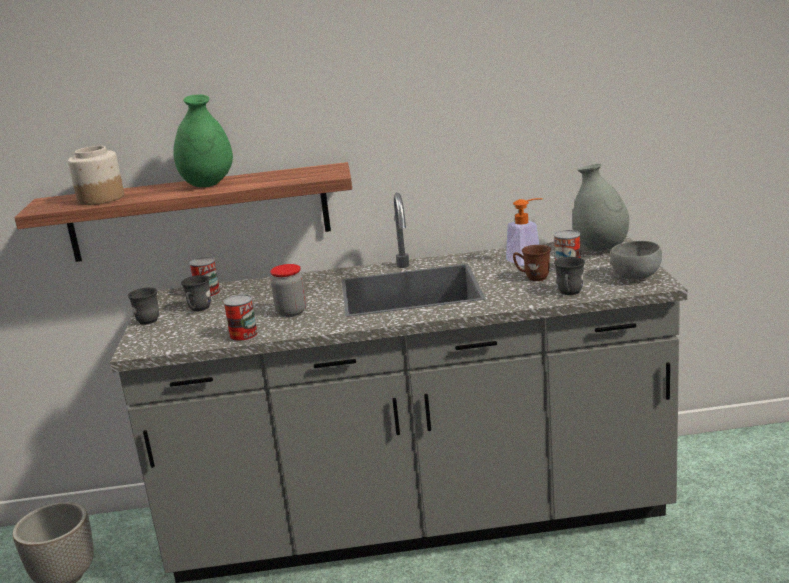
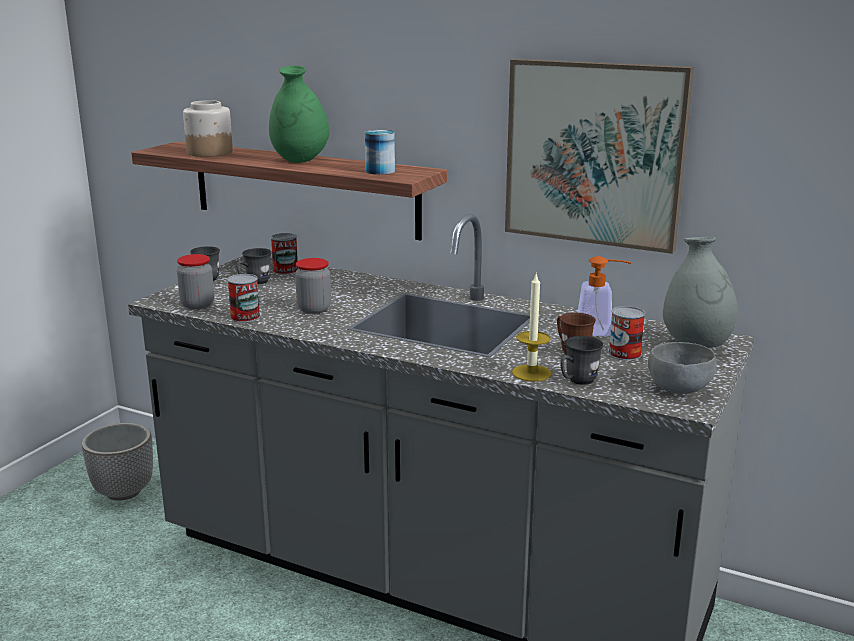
camera: 30 degrees right, 0 degrees up
(180, 341) = (197, 305): none -> jar
(301, 175) = (380, 171): none -> can
(479, 121) = (594, 153): none -> picture
(532, 299) = (531, 373): none -> candle

